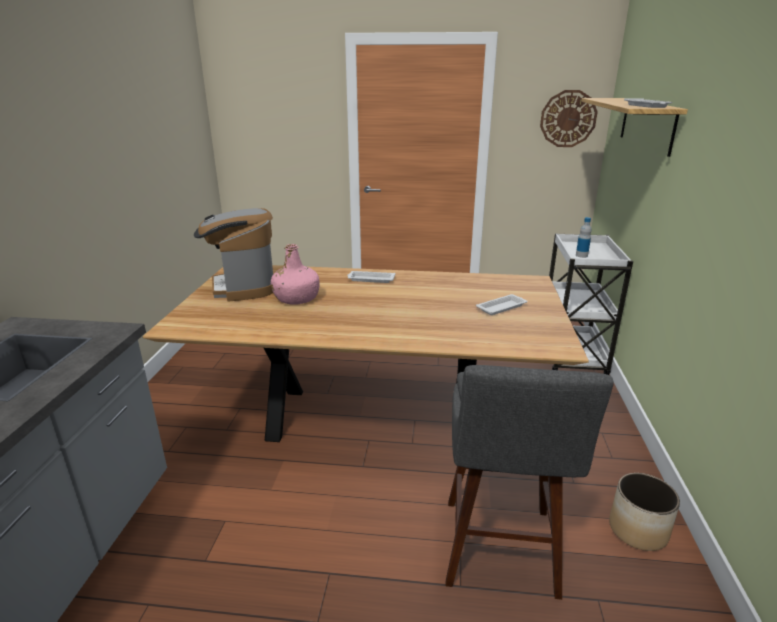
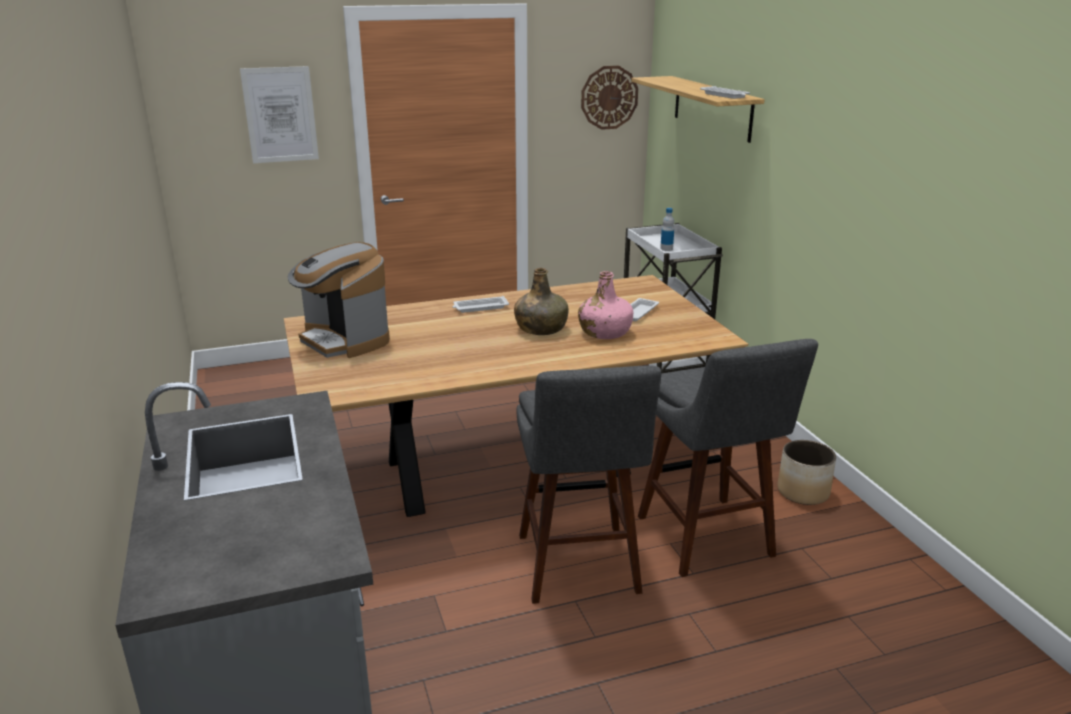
camera: 25 degrees left, 0 degrees up
(295, 117) = (280, 115): none -> picture
(296, 298) = (423, 341): pink bottle -> pink bottle (604, 332)
(358, 538) = (579, 568): none -> grey stool
(400, 306) = (541, 329): none -> green bottle

